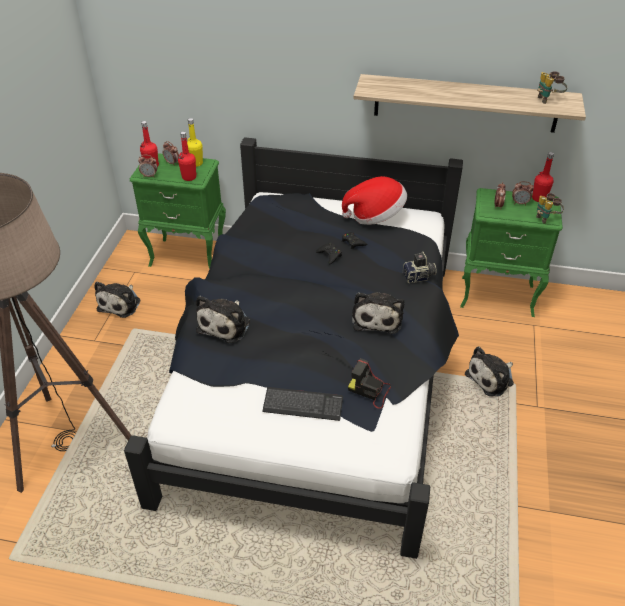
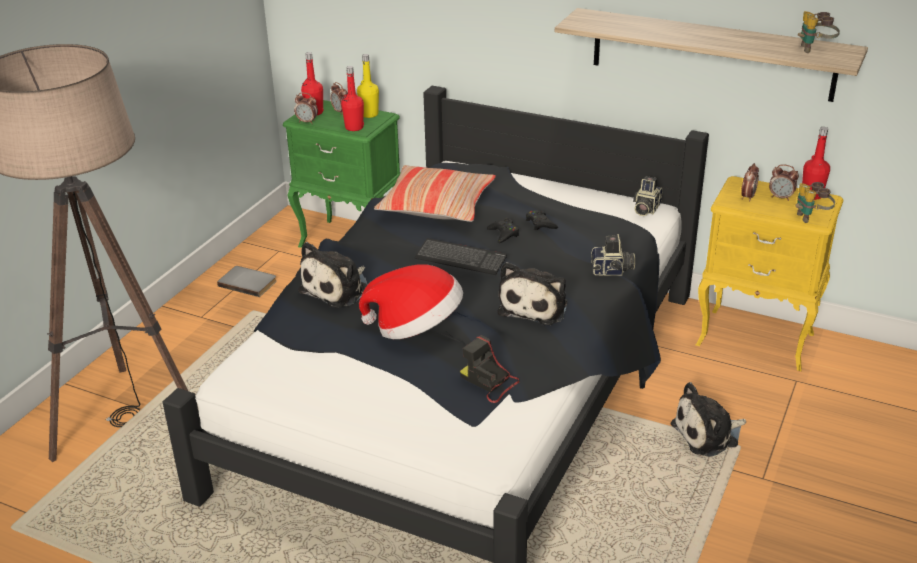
camera: 15 degrees right, 10 degrees down
(121, 304) = (248, 282): plush toy -> grey book
(271, 236) = (437, 205): none -> pillow
(303, 405) = (397, 385): keyboard -> keyboard (460, 259)
(375, 216) = (583, 199): hat -> hat (416, 328)
(421, 218) = (645, 209): none -> camera
(497, 296) = (755, 339): green nightstand -> yellow nightstand

